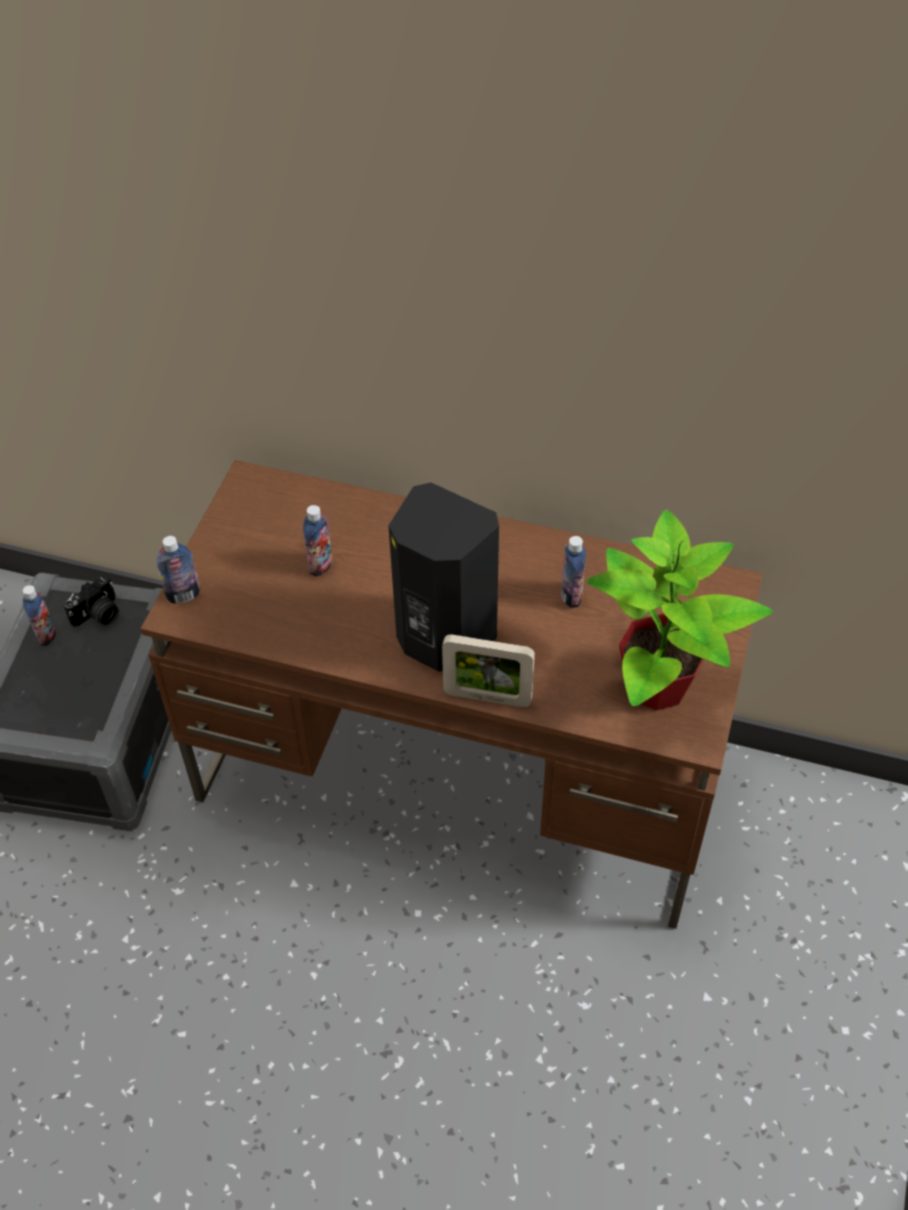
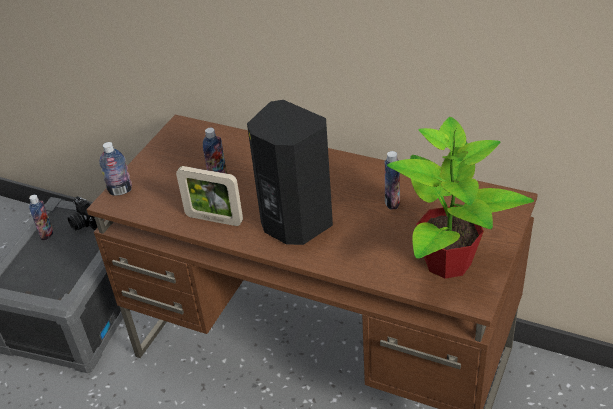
camera: 10 degrees right, 10 degrees down
(98, 615) = (83, 223): camera -> camera turned 90 degrees clockwise
(487, 697) = (319, 263): picture frame -> picture frame (214, 219)

